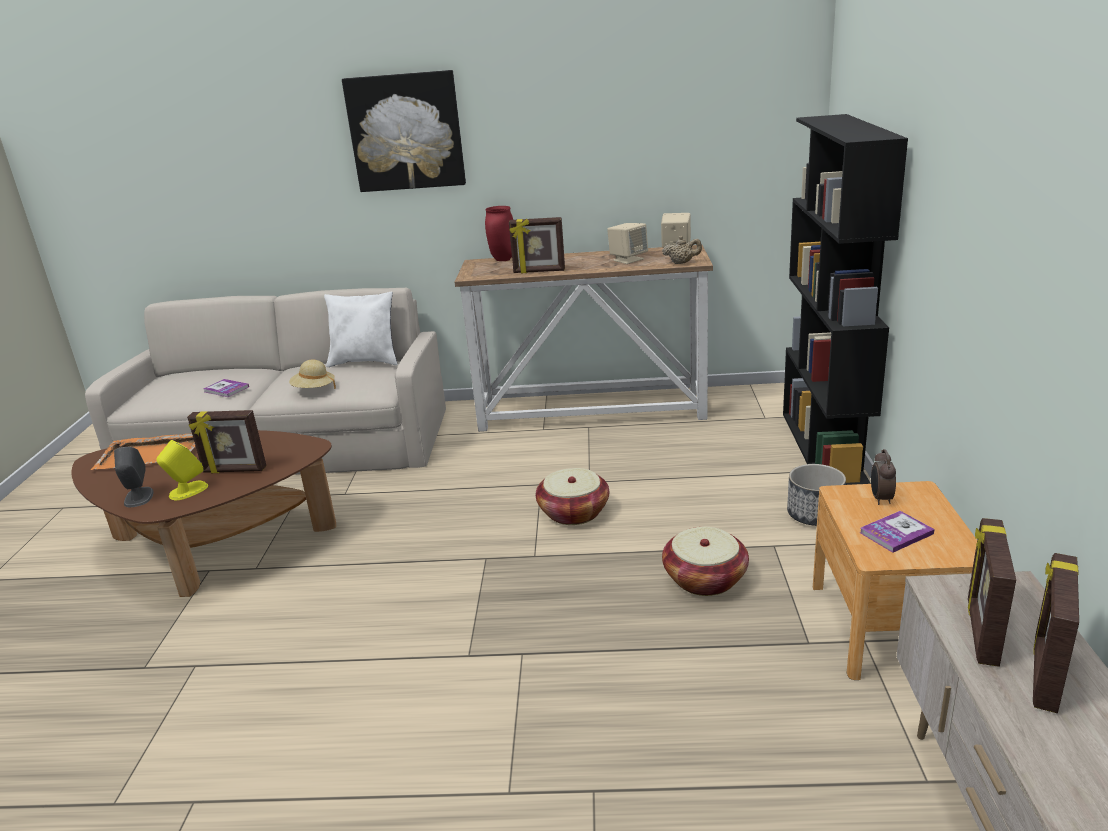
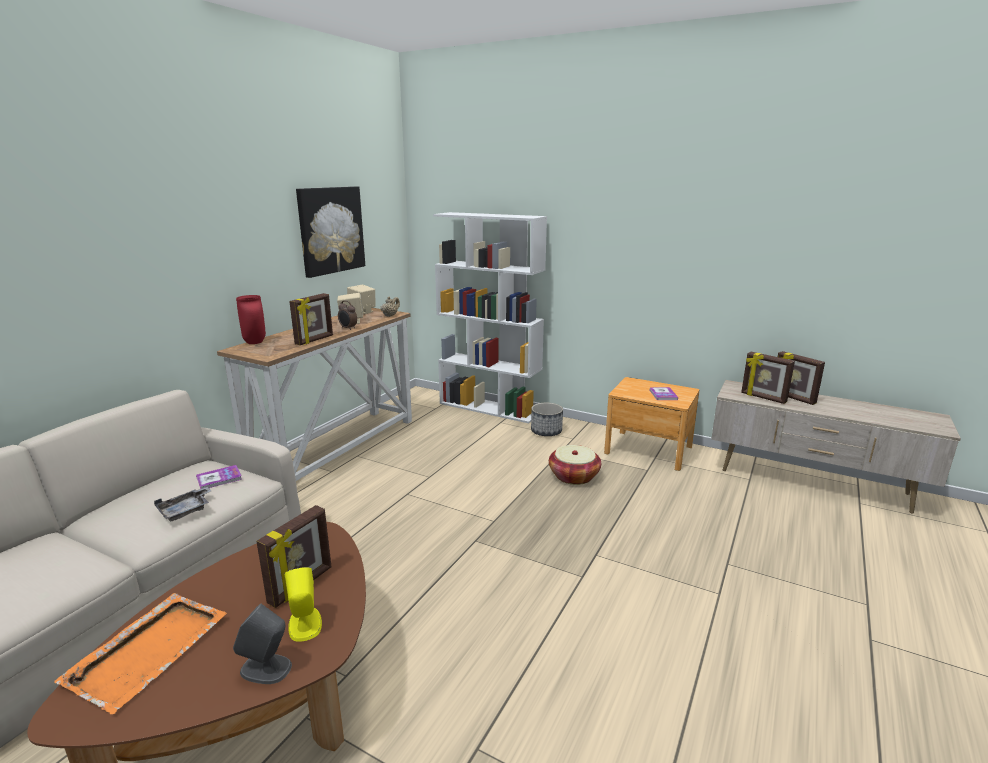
camera: 65 degrees left, 5 degrees down
(226, 389) = (58, 567): book -> book (219, 478)
(314, 389) = (186, 510): beige hat -> grey tray
(366, 362) = (171, 475): white pillow -> none
(406, 132) = (148, 232): picture -> picture (331, 230)
(573, 512) = (459, 493): basket -> none
(825, 449) = (490, 408): black bookcase -> white bookcase
(880, 499) = (632, 388): alarm clock -> alarm clock (348, 328)

